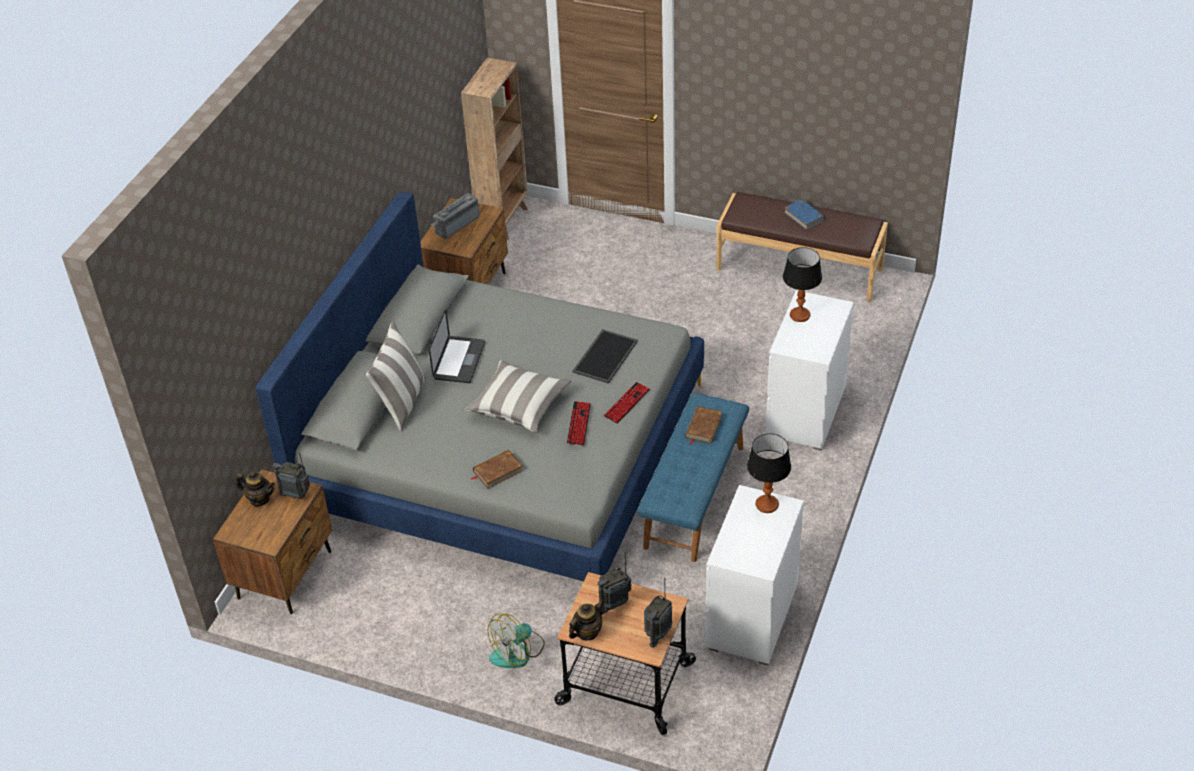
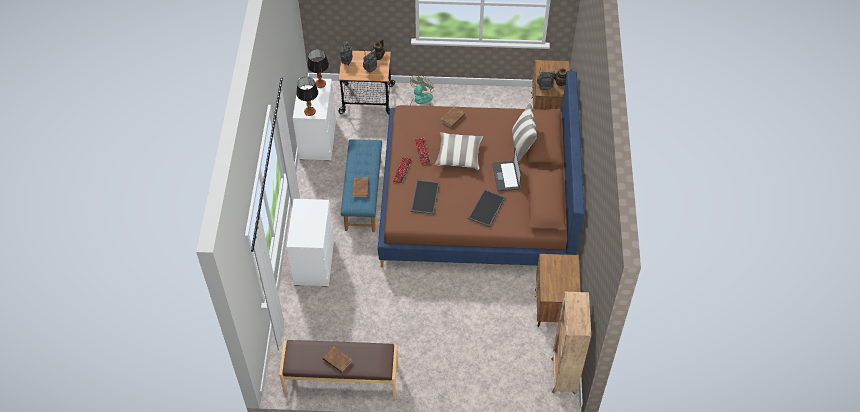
camera: 160 degrees right, 10 degrees up
(455, 224) = (564, 279): radio -> none
(502, 449) = (477, 199): grey bed -> brown bed
(515, 322) = (487, 208): none -> tray
(799, 315) = (316, 229): table lamp -> table lamp (320, 84)
(804, 216) = (337, 361): blue book -> brown book

